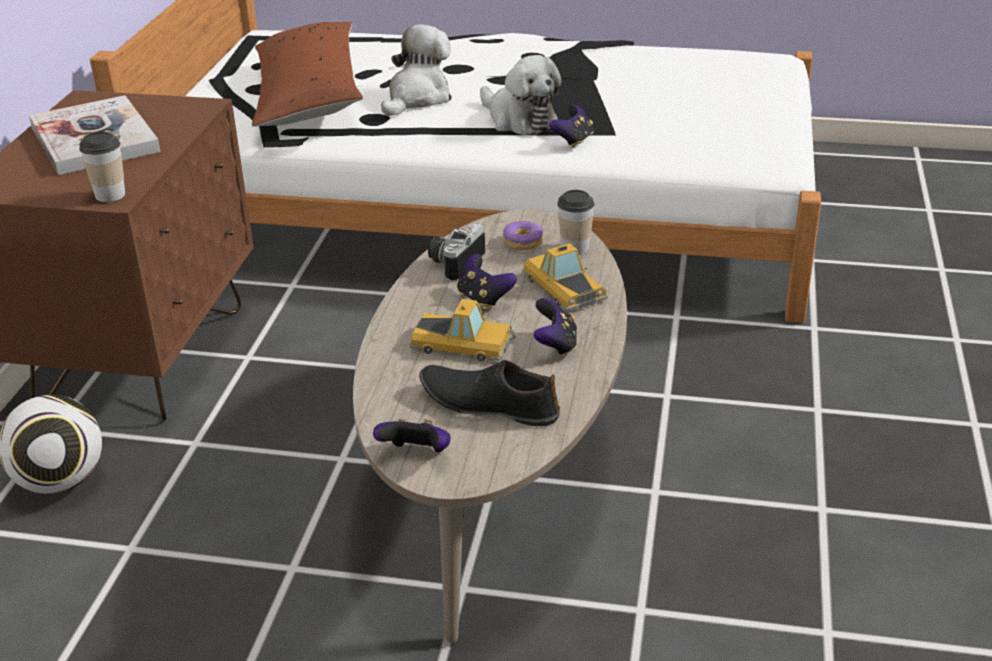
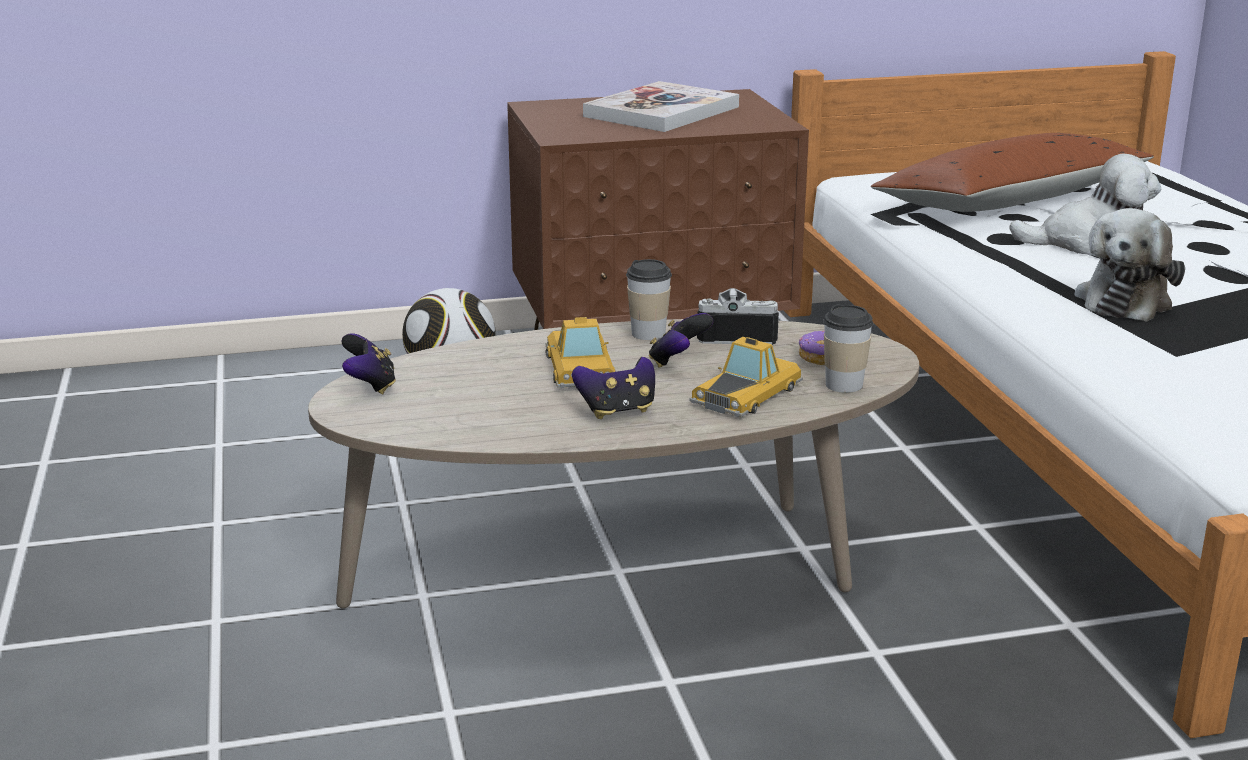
camera: 65 degrees right, 10 degrees down
(110, 195) = (564, 135): cup -> cup (648, 333)
(488, 403) = (478, 400): black shoe -> none
(573, 141) = (1116, 336): game controller -> none

